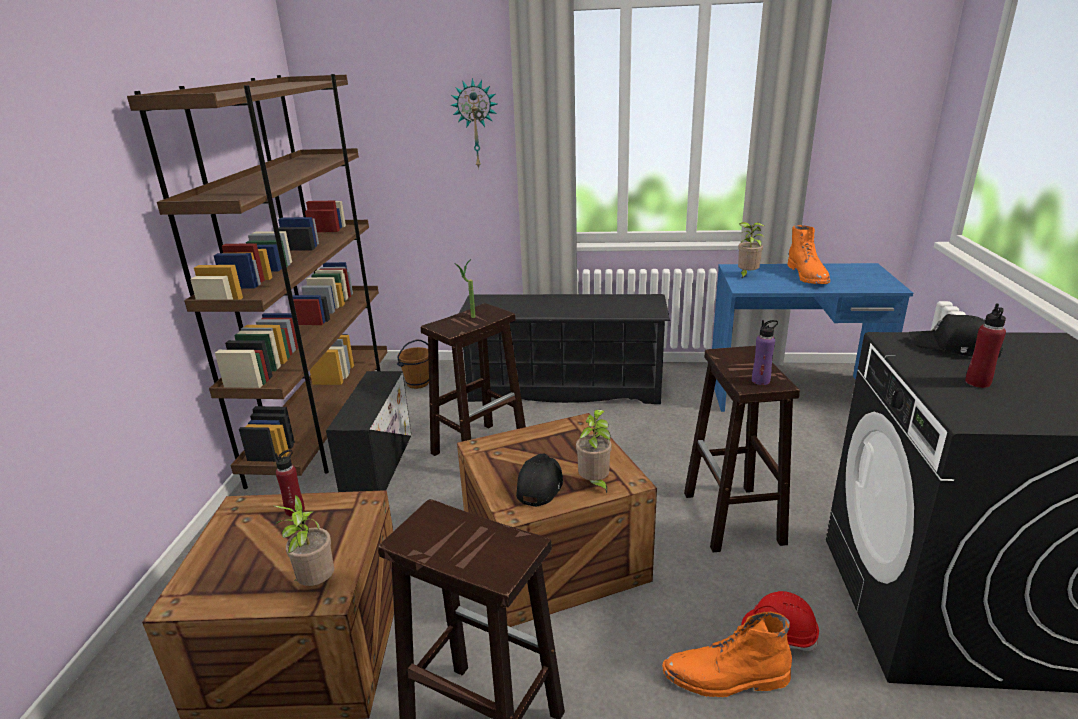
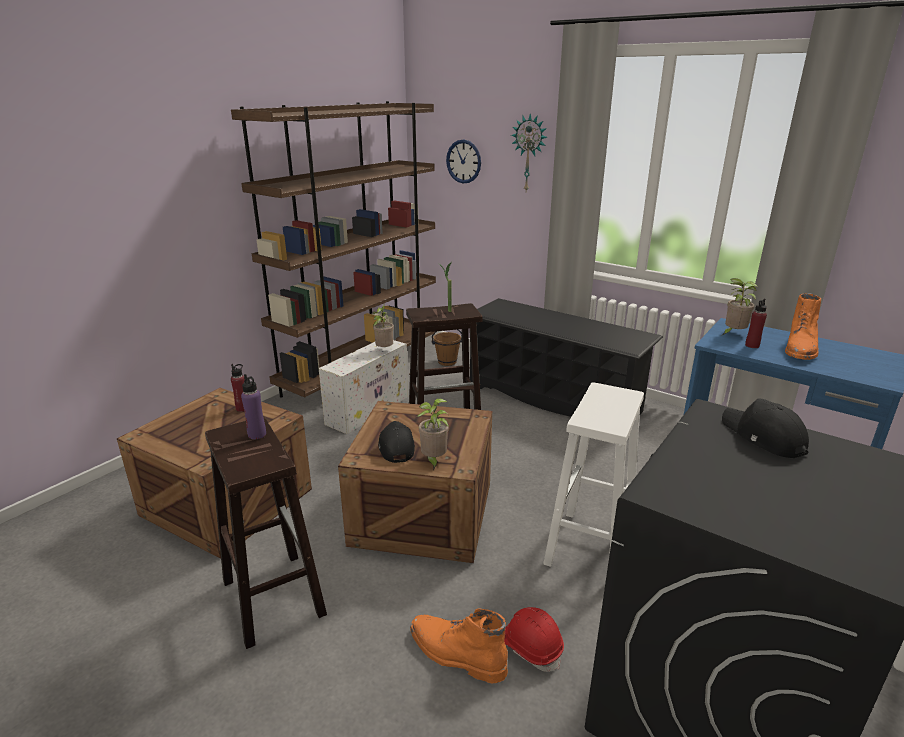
camera: 30 degrees right, 0 degrees up
(315, 584) = (207, 453): potted plant -> potted plant (384, 350)
(379, 464) = (369, 409): black storage box -> white storage box
(388, 142) = (463, 161): none -> wall clock
(540, 485) = (396, 447): black cap -> black cap turned 60 degrees counterclockwise
(734, 519) = (589, 548): brown stool -> white stool
(760, 381) = (601, 419): purple bottle -> purple bottle (257, 434)
(977, 382) = (725, 470): red bottle -> red bottle (752, 345)

